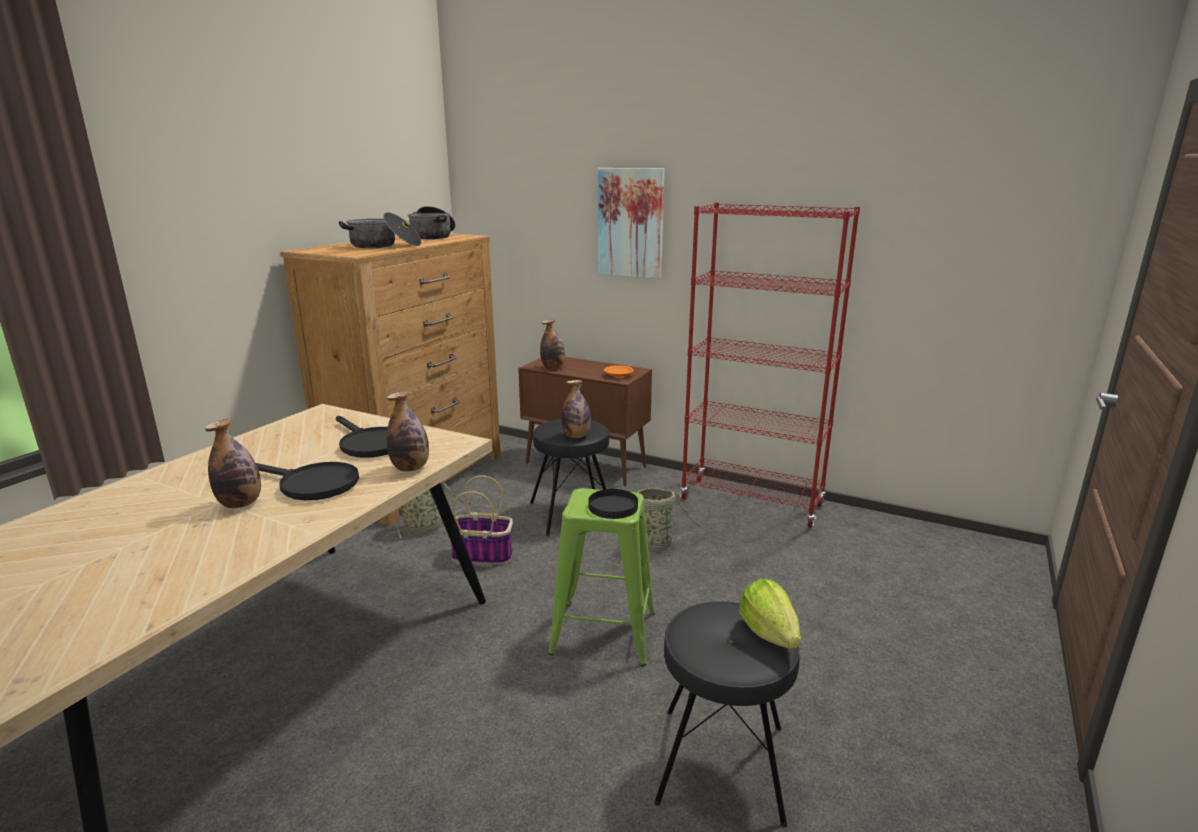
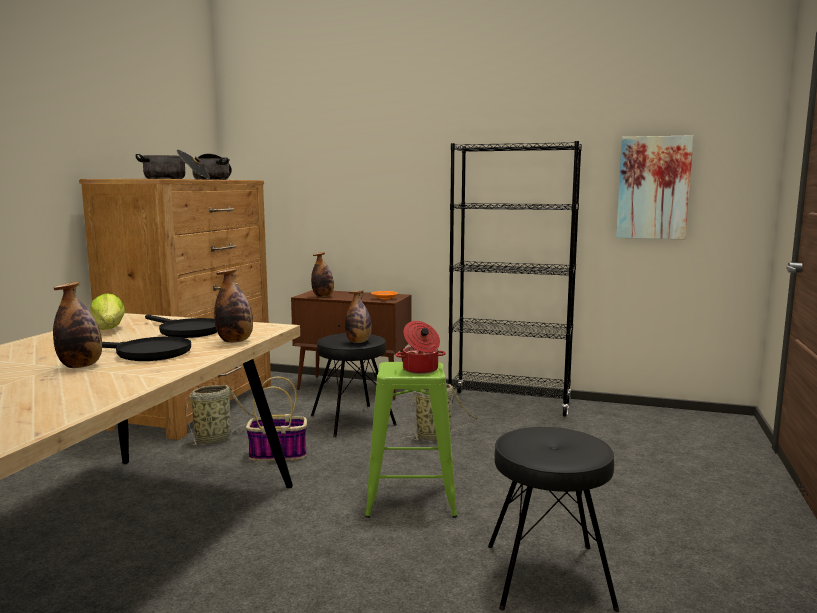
camera: 10 degrees left, 10 degrees down
(613, 507) = (420, 370): black plate -> cooking pot
(631, 223) = (389, 168): picture -> picture (653, 188)
(751, 502) = (509, 403): red bookcase -> black bookcase
(769, 633) = (584, 440): lettuce -> lettuce (109, 329)

